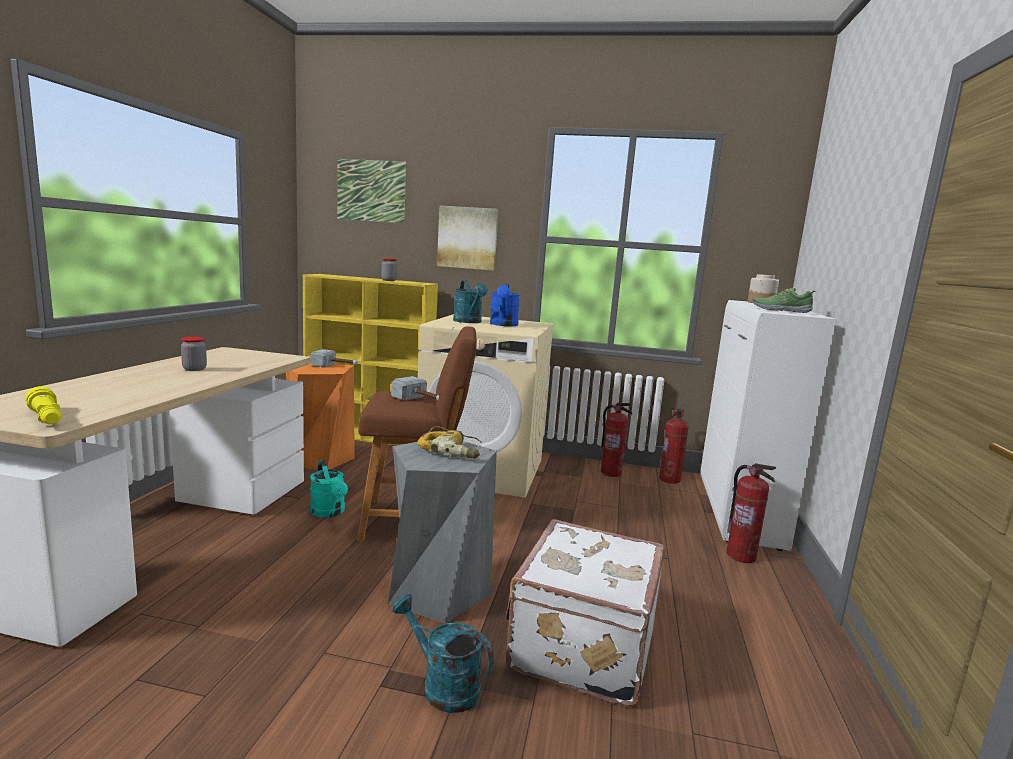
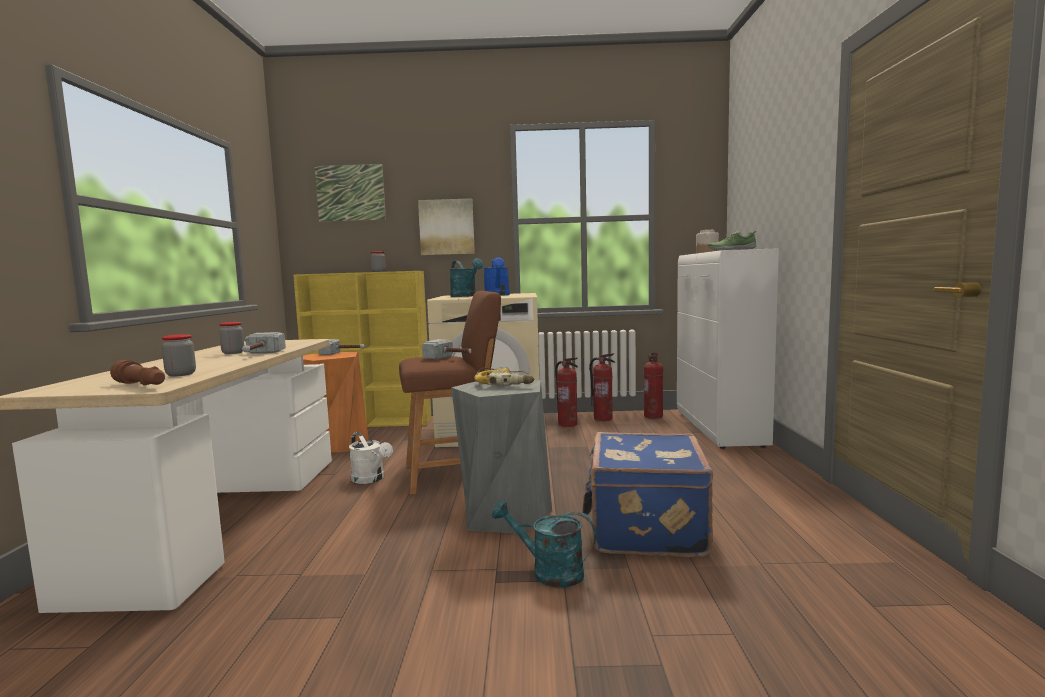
camera: 10 degrees left, 5 degrees down
(46, 419) = (141, 385): yellow flashlight -> brown flashlight
(104, 403) = (181, 374): none -> jar
(213, 377) = (259, 354): none -> hammer
(329, 512) = (371, 479): turquoise watering can -> white watering can
(580, 645) = (644, 528): white suitcase -> blue suitcase
(741, 556) = (736, 455): fire extinguisher -> fire extinguisher (568, 424)

